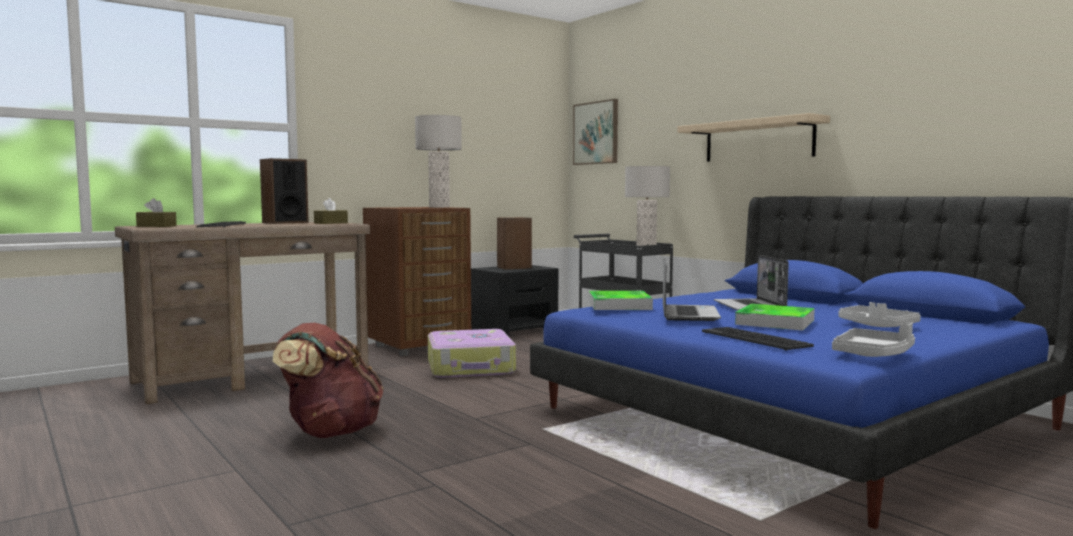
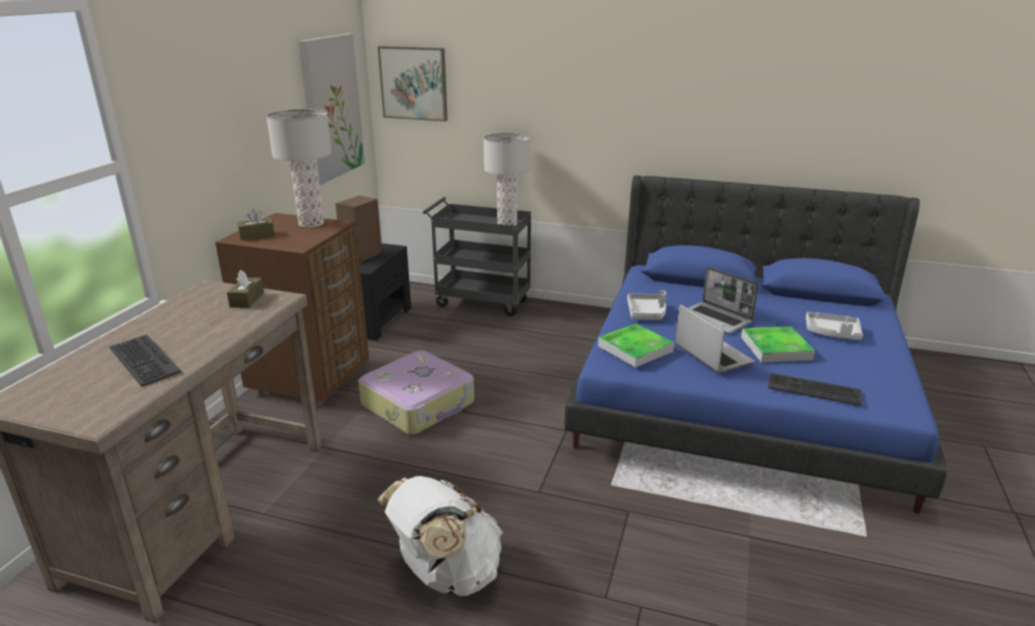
camera: 35 degrees left, 20 degrees up
(156, 226) = (53, 395): brown tissue box -> brown tissue box (257, 235)
(285, 222) = (172, 309): speaker -> none
(330, 432) = (446, 574): brown backpack -> white backpack
(516, 145) = (332, 107): none -> picture
(758, 140) = (628, 117): beige shelf -> none
(873, 354) = (902, 391): grey tray -> grey tray (646, 313)

